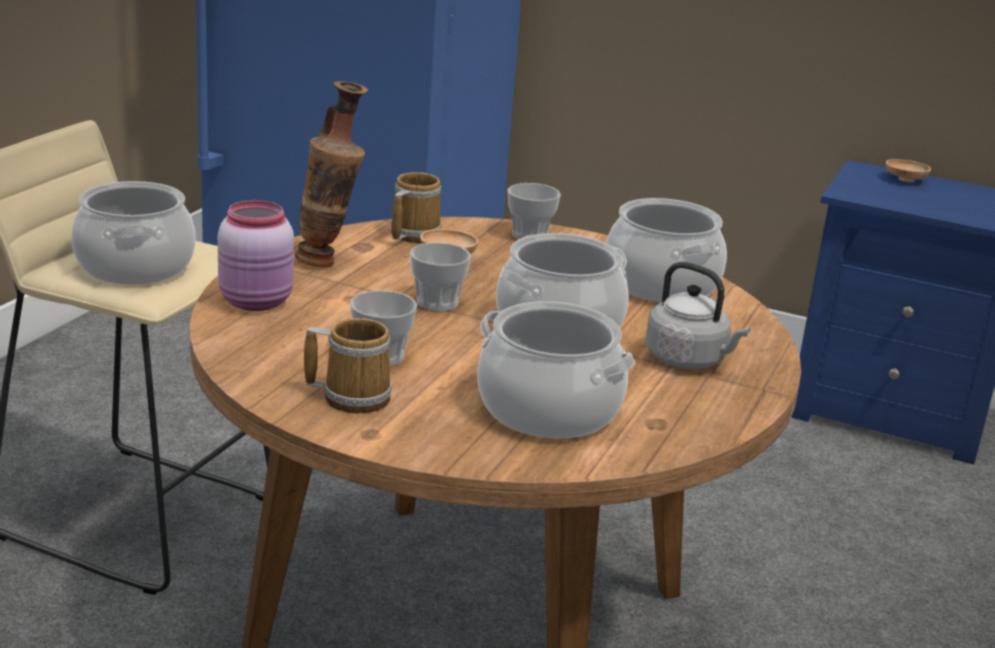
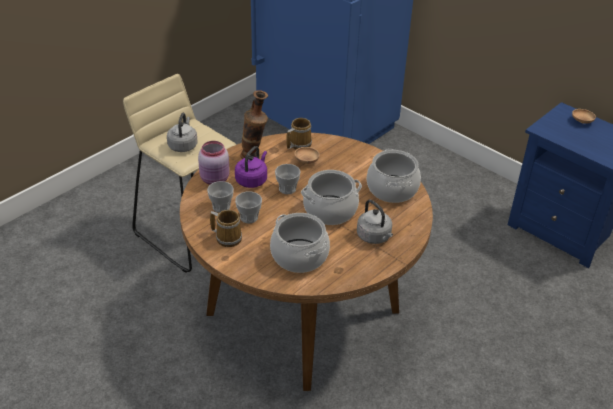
camera: 20 degrees right, 15 degrees up
(134, 266) = (183, 145): cooking pot -> grey kettle
(346, 296) = (252, 180): none -> purple kettle
(530, 235) = (351, 150): cup -> cup (221, 207)

